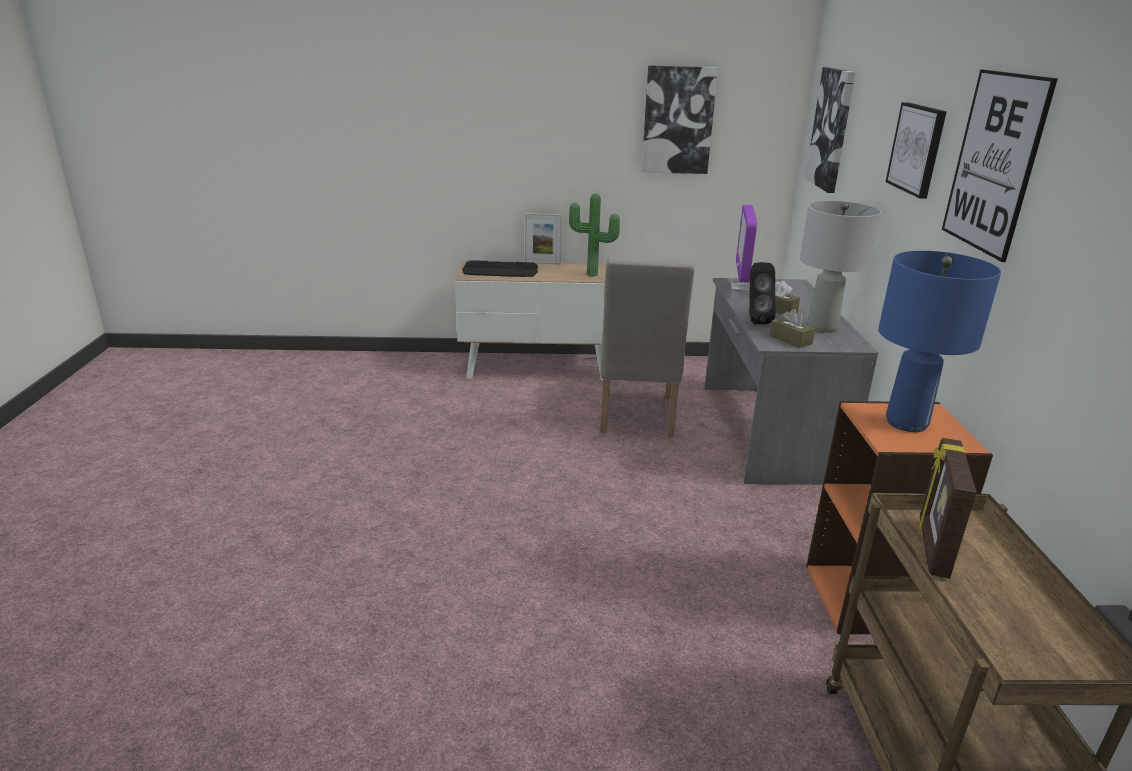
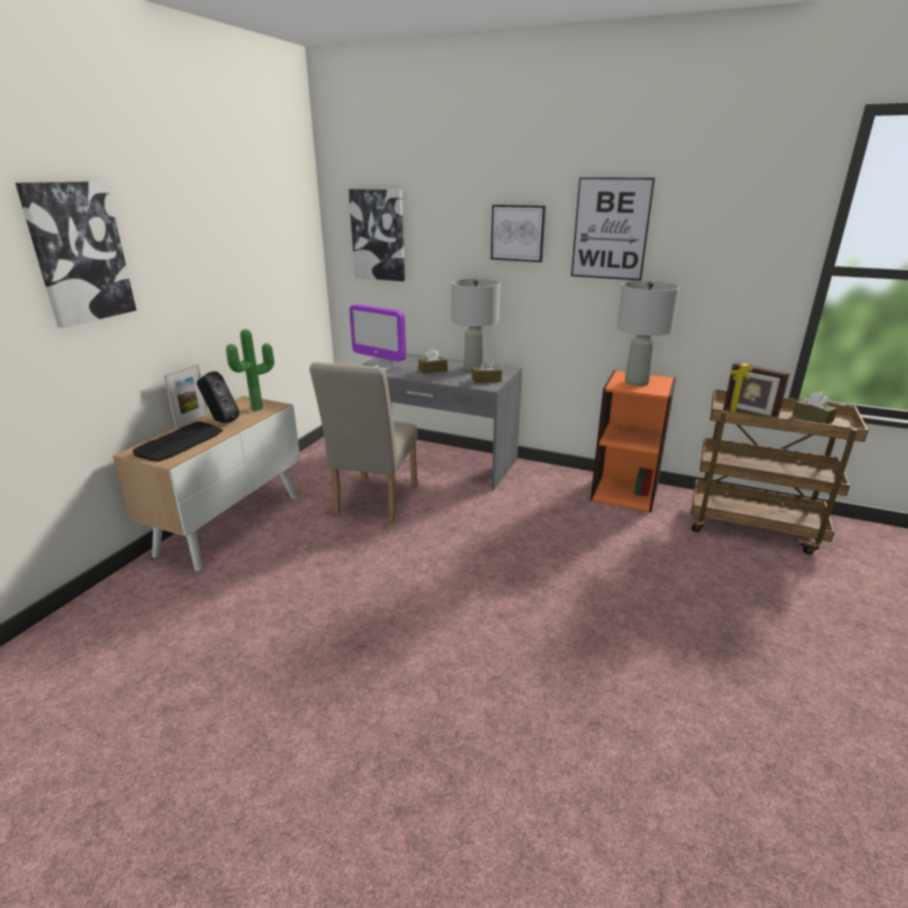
camera: 65 degrees left, 0 degrees up
(635, 418) = (373, 502): beige chair -> beige chair turned 75 degrees clockwise
(678, 120) = (253, 248): picture -> picture (79, 253)
(755, 320) = (445, 380): black speaker -> black speaker (220, 421)
(905, 422) = (636, 382): blue table lamp -> grey table lamp
(1038, 630) = (812, 418): none -> brown tissue box

